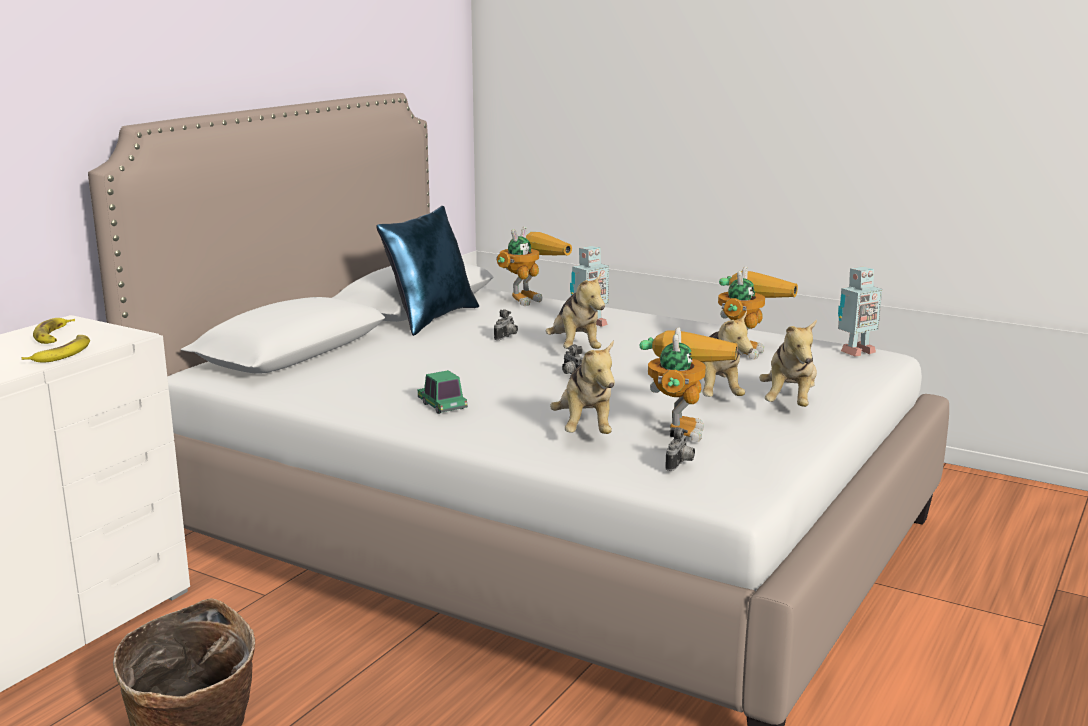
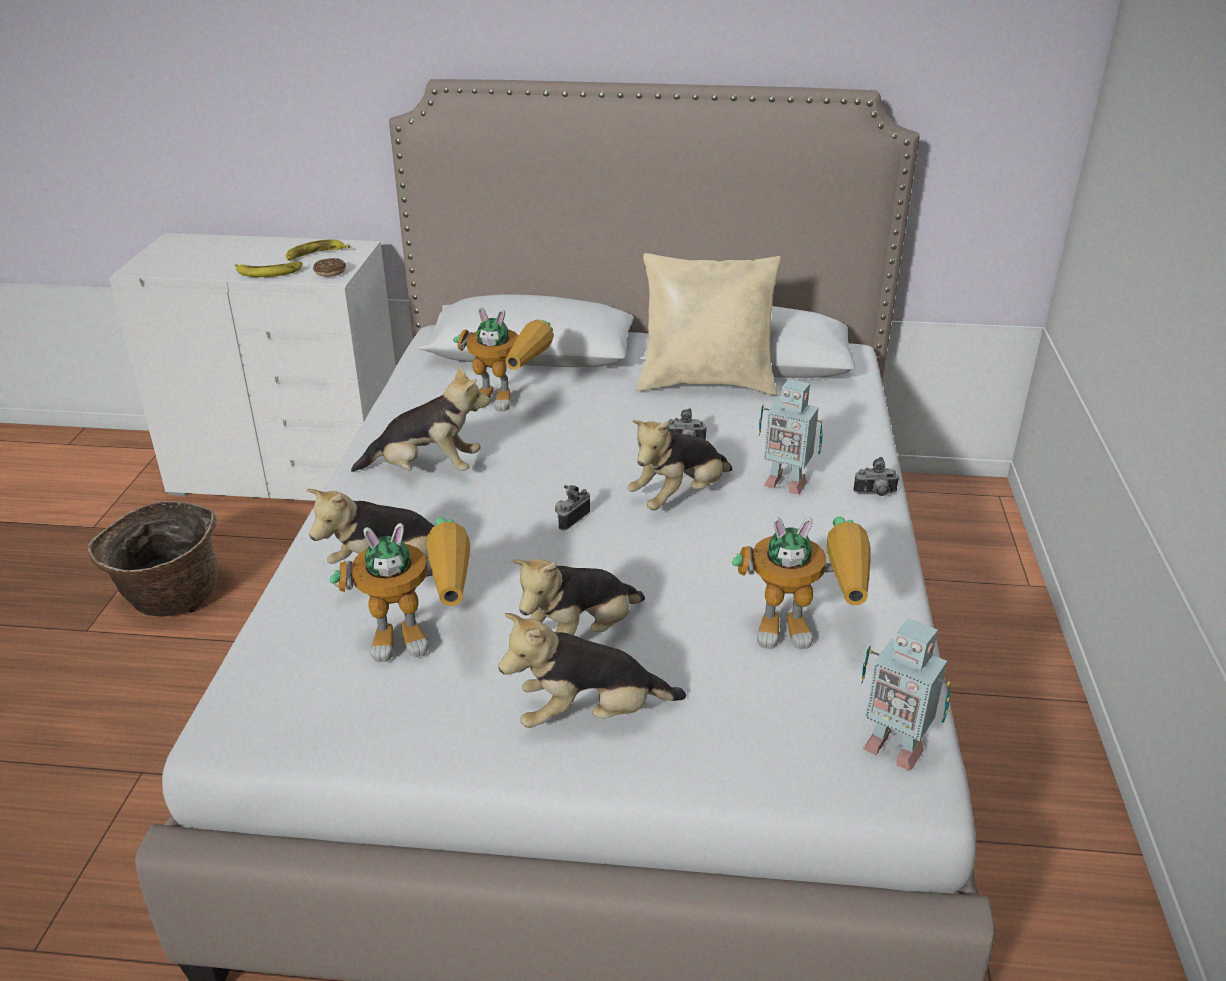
camera: 65 degrees right, 15 degrees up
(115, 335) = (330, 272): none -> donut
(431, 319) = (707, 383): blue pillow -> beige pillow
(442, 406) = (426, 470): toy car -> plush toy
(530, 298) = (857, 415): toy robot -> toy robot (511, 402)
(680, 464) = (299, 663): camera -> camera (875, 494)

